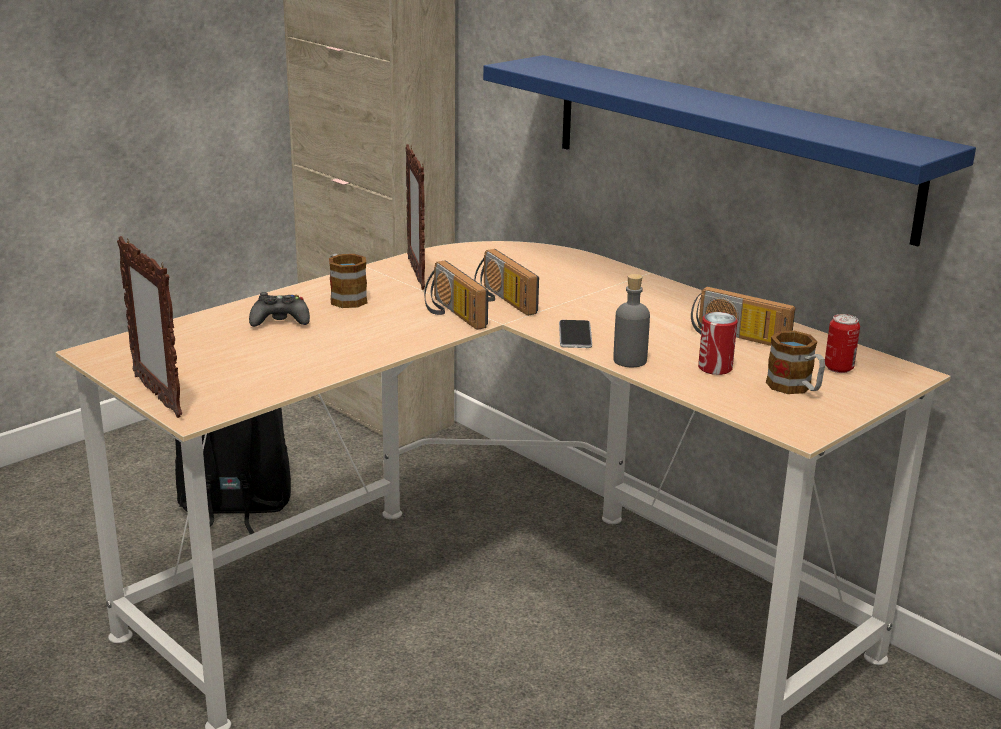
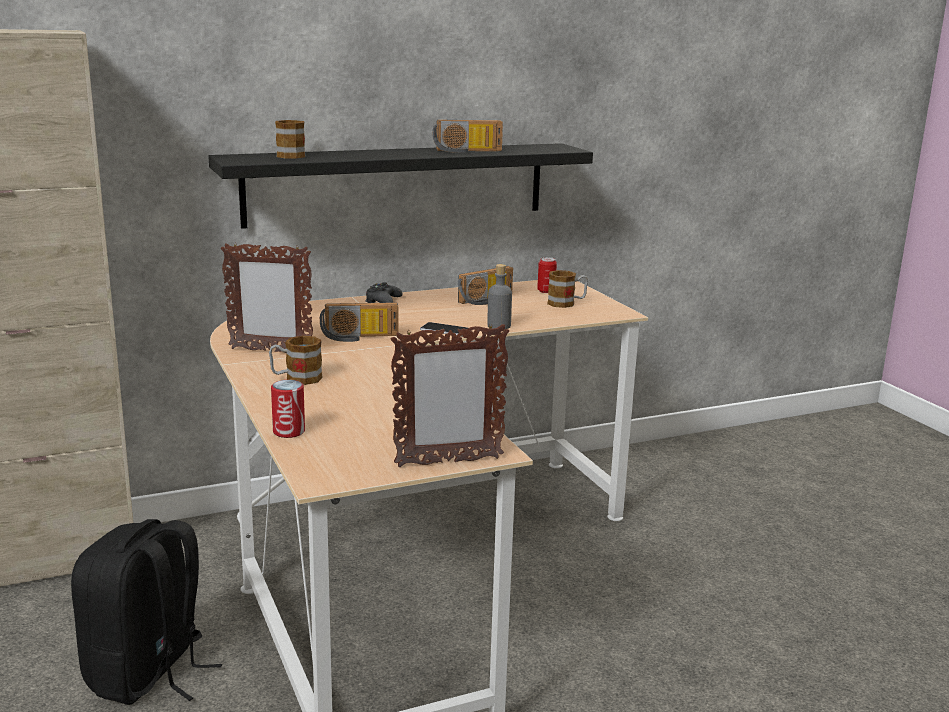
camera: 70 degrees left, 5 degrees down
(280, 320) = (322, 405): black game controller -> black game controller (383, 301)
(450, 313) = (369, 353): radio -> radio (467, 151)
(591, 72) = (293, 155): none -> mug
(715, 368) = (526, 312): can -> can (289, 432)
(726, 143) = (397, 184): blue shelf -> black shelf

